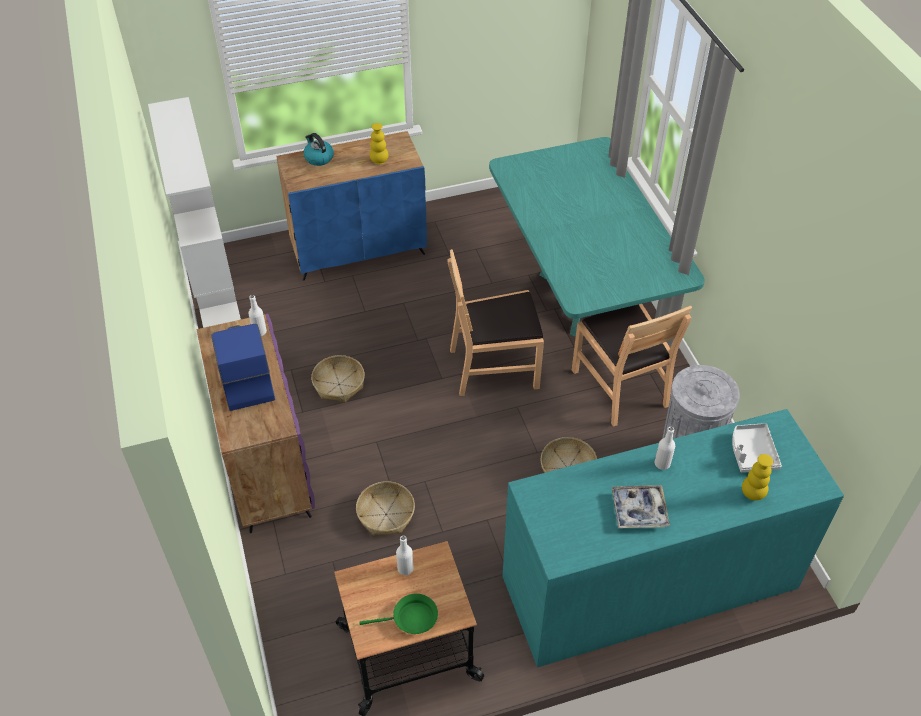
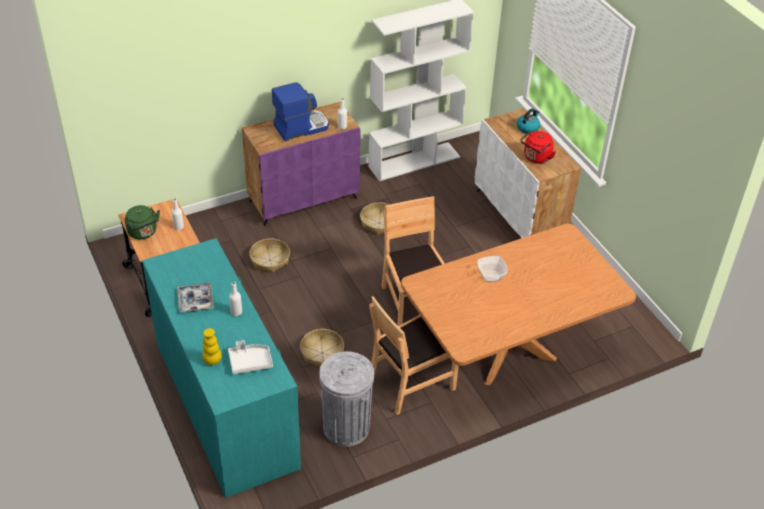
camera: 80 degrees right, 5 degrees down
(359, 250) = (519, 215): blue cabinet -> white cabinet
(379, 161) = (536, 158): yellow vase -> red kettle
(411, 619) = (143, 233): green frying pan -> green kettle
(571, 235) = (491, 276): none -> bowl
(581, 298) = (508, 354): turquoise dining table -> brown dining table

